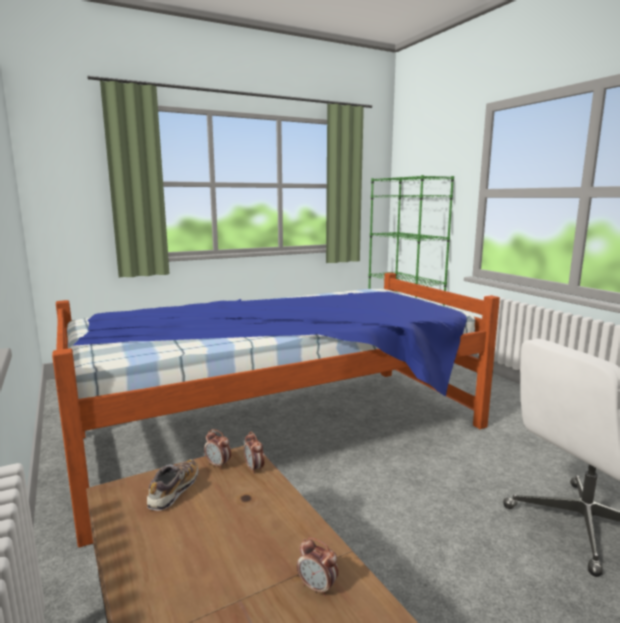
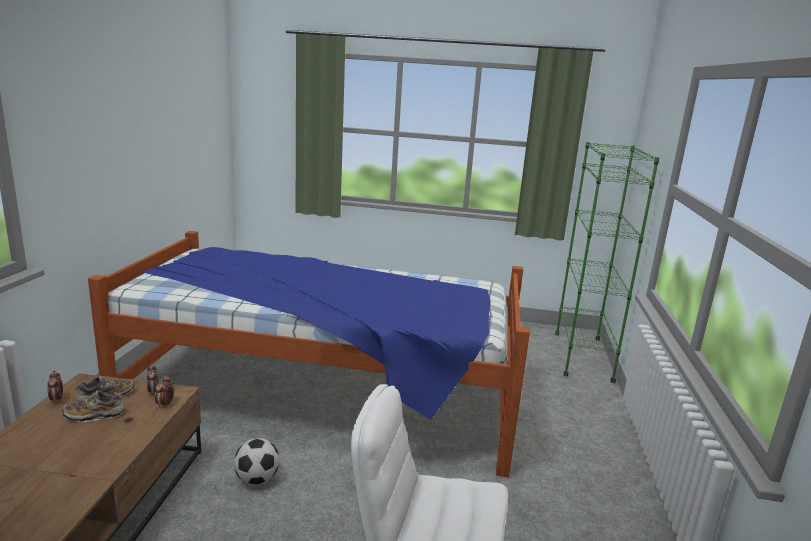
camera: 35 degrees right, 5 degrees up
(199, 513) = (94, 415): none -> shoe
(317, 587) = (65, 486): alarm clock -> alarm clock (57, 399)
(342, 516) = (257, 479): none -> football

